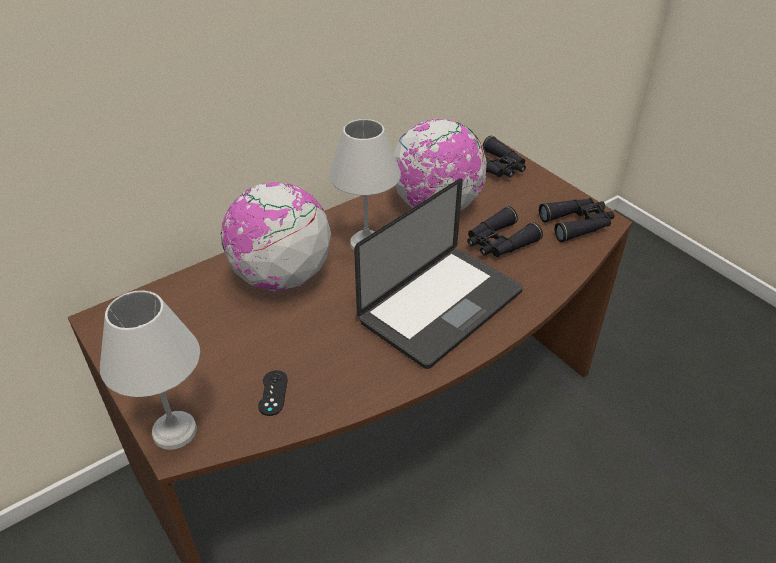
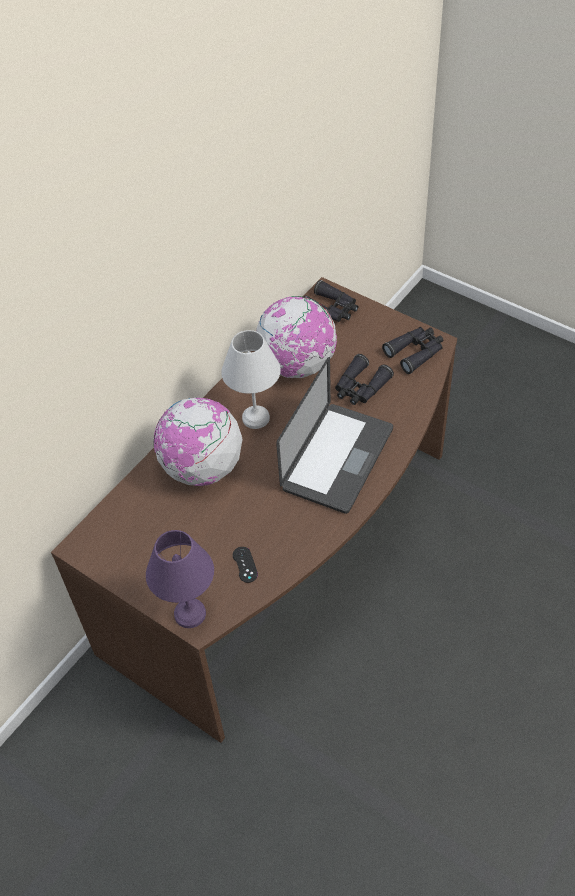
camera: 15 degrees left, 10 degrees up
(176, 430) = (190, 612): white table lamp -> purple table lamp

